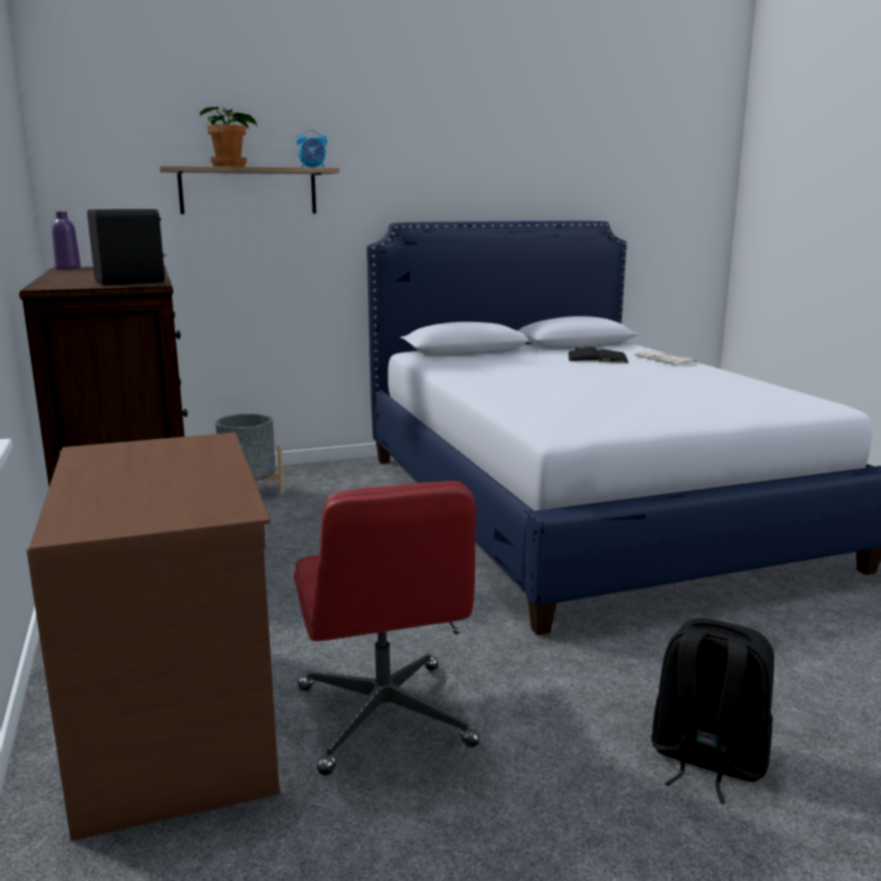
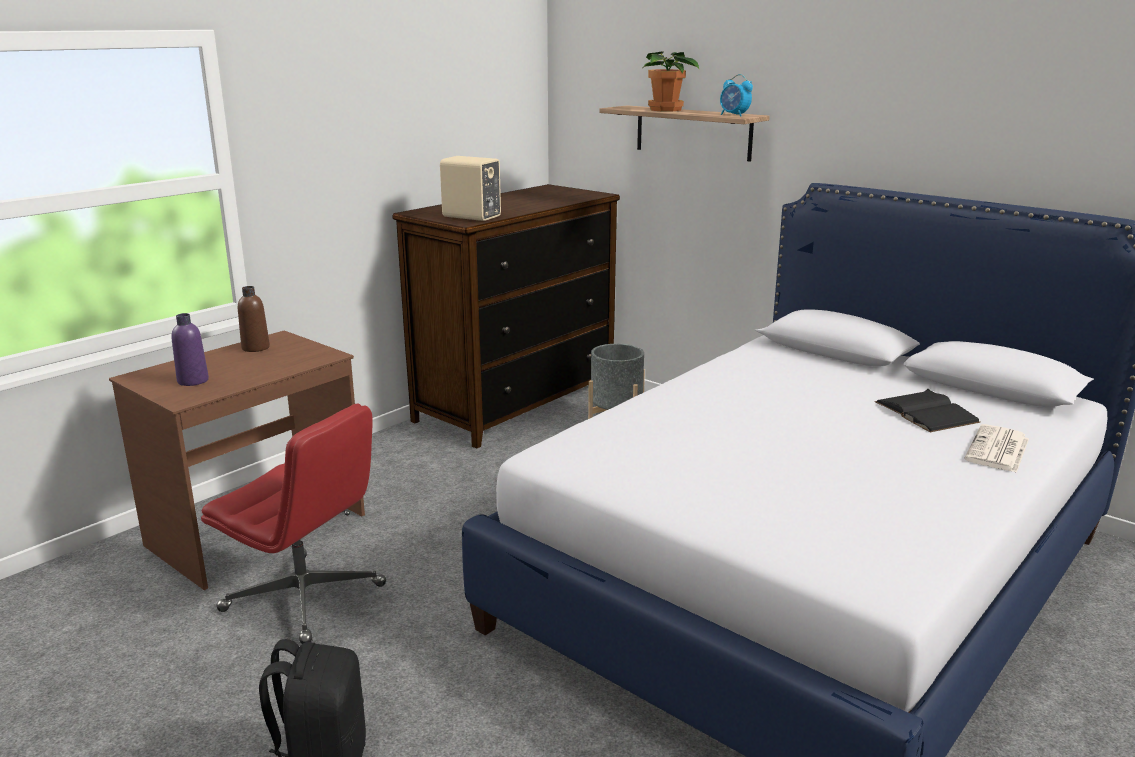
camera: 60 degrees right, 5 degrees up
(68, 268) = (545, 187): purple bottle -> purple bottle (193, 381)
(104, 463) = (255, 348): none -> brown bottle
(132, 282) = (471, 217): black speaker -> beige speaker
(385, 717) = (306, 598): red office chair -> red office chair turned 105 degrees counterclockwise

